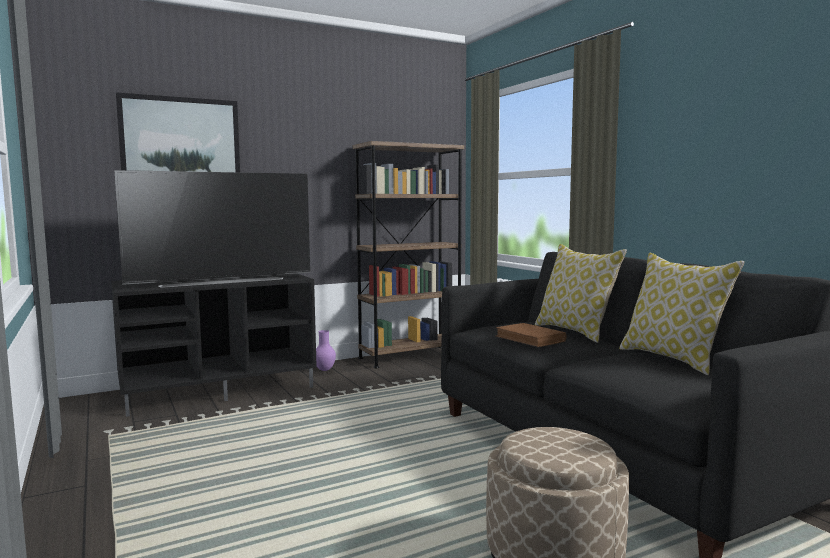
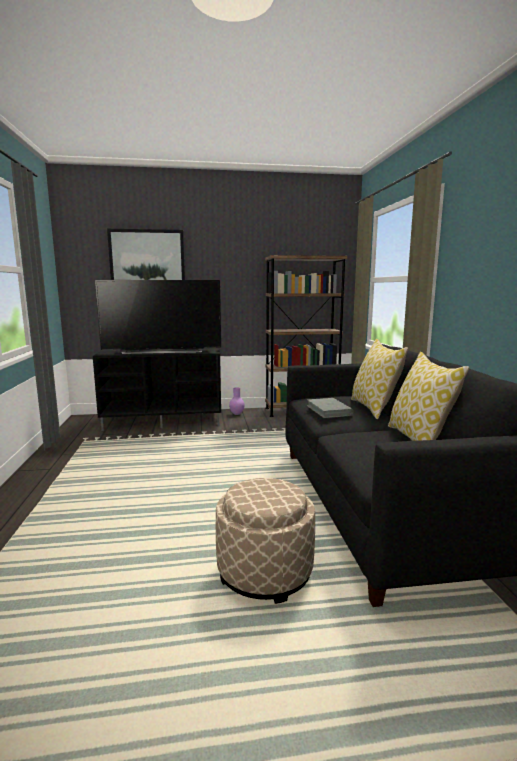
camera: 20 degrees right, 5 degrees up
(530, 339) = (329, 410): brown book -> grey book

